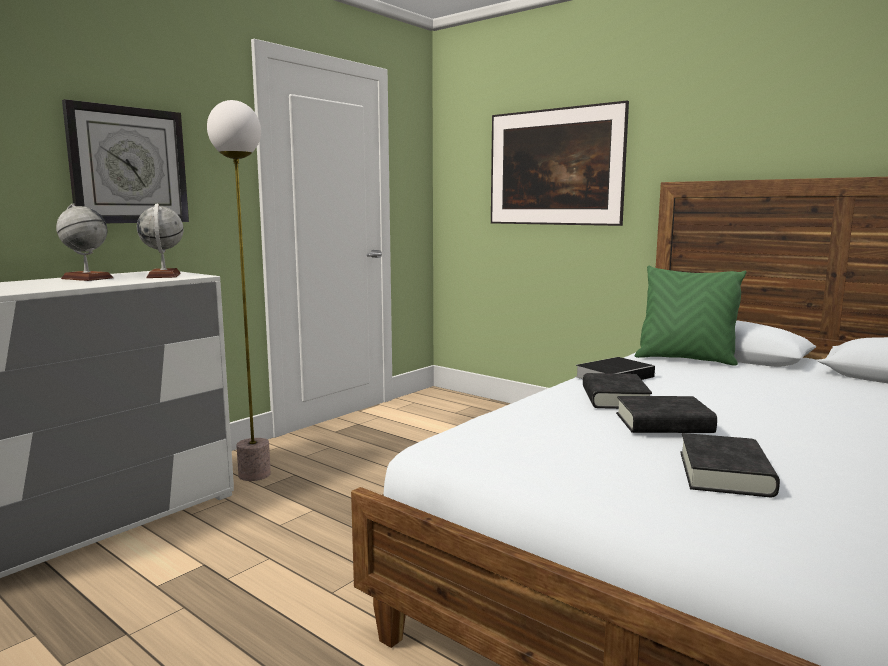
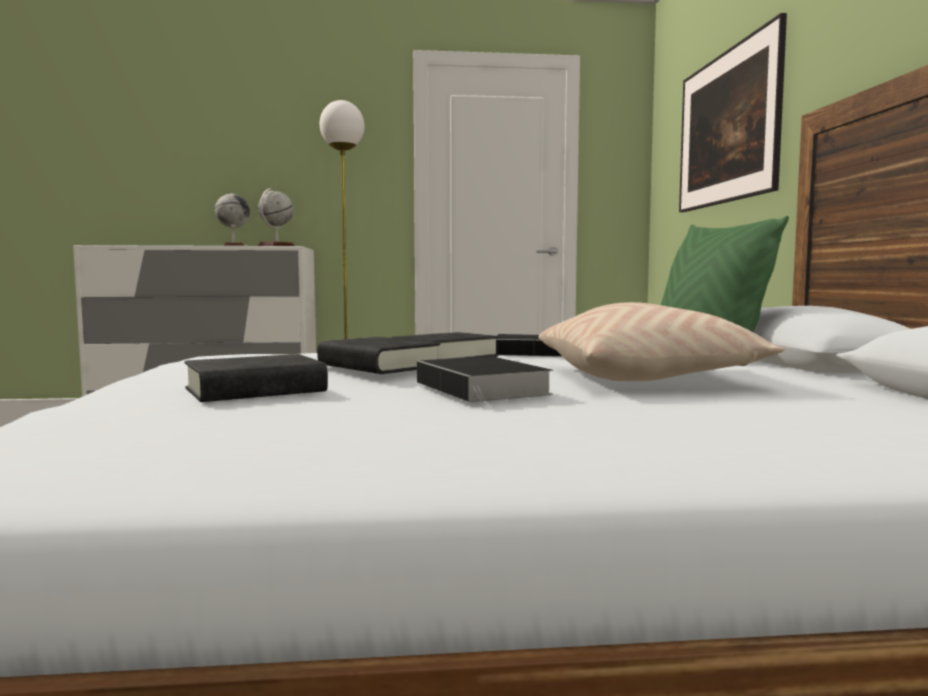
camera: 45 degrees right, 5 degrees down
(128, 165) = (293, 167): wall clock -> none
(768, 393) = (647, 378): none -> beige pillow
(789, 428) = (484, 389): none -> book

